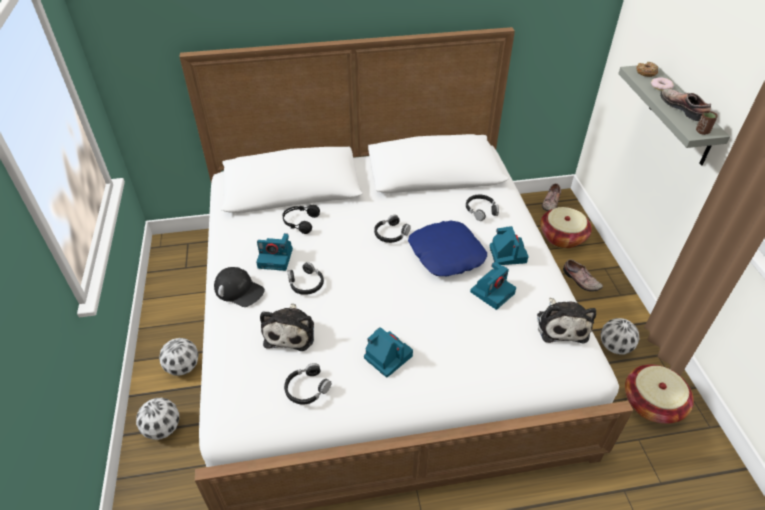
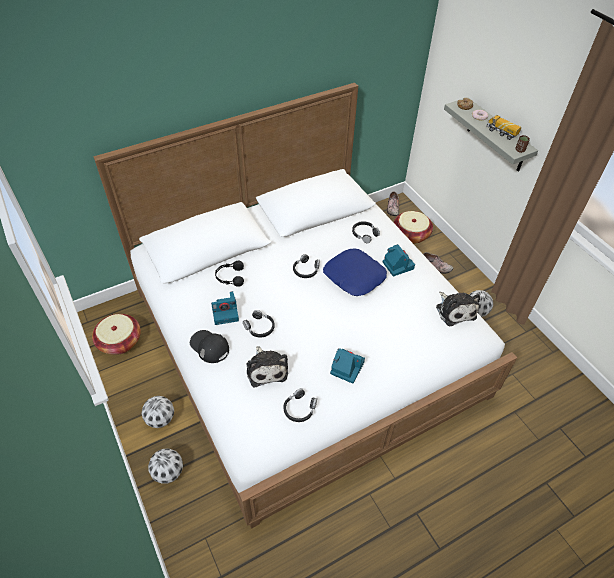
camera: 20 degrees left, 5 degrees up
(239, 290) = (209, 347): black cap -> black cap turned 150 degrees counterclockwise
(492, 292) = (399, 298): camera -> none
(652, 403) = (513, 346): basket -> basket (120, 341)
(684, 108) = (501, 133): shoe -> toy truck

